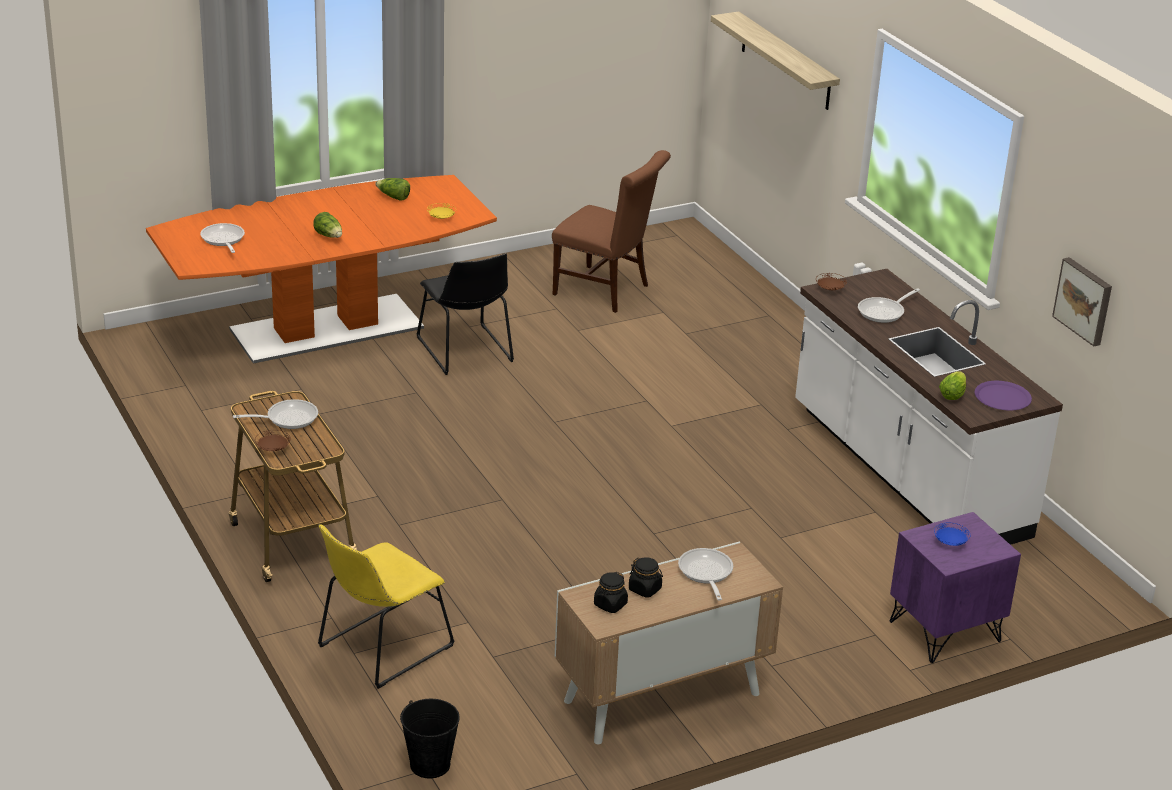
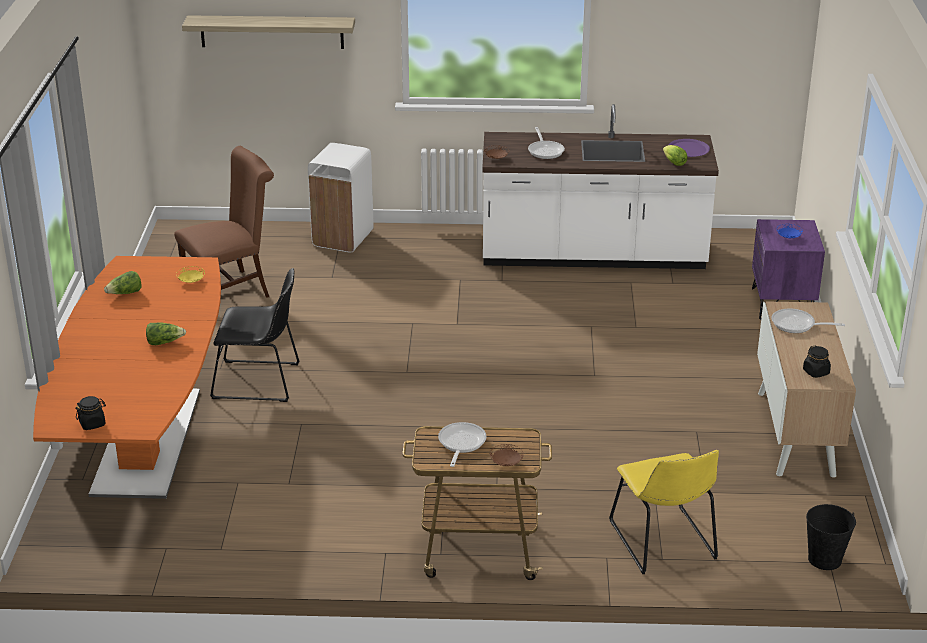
camera: 60 degrees left, 0 degrees up
(223, 240) = (110, 399): frying pan -> none
(645, 589) = (804, 353): black jar -> black jar (92, 423)
(768, 317) = (343, 238): none -> white trash can
(1084, 300) = (689, 61): picture -> none

